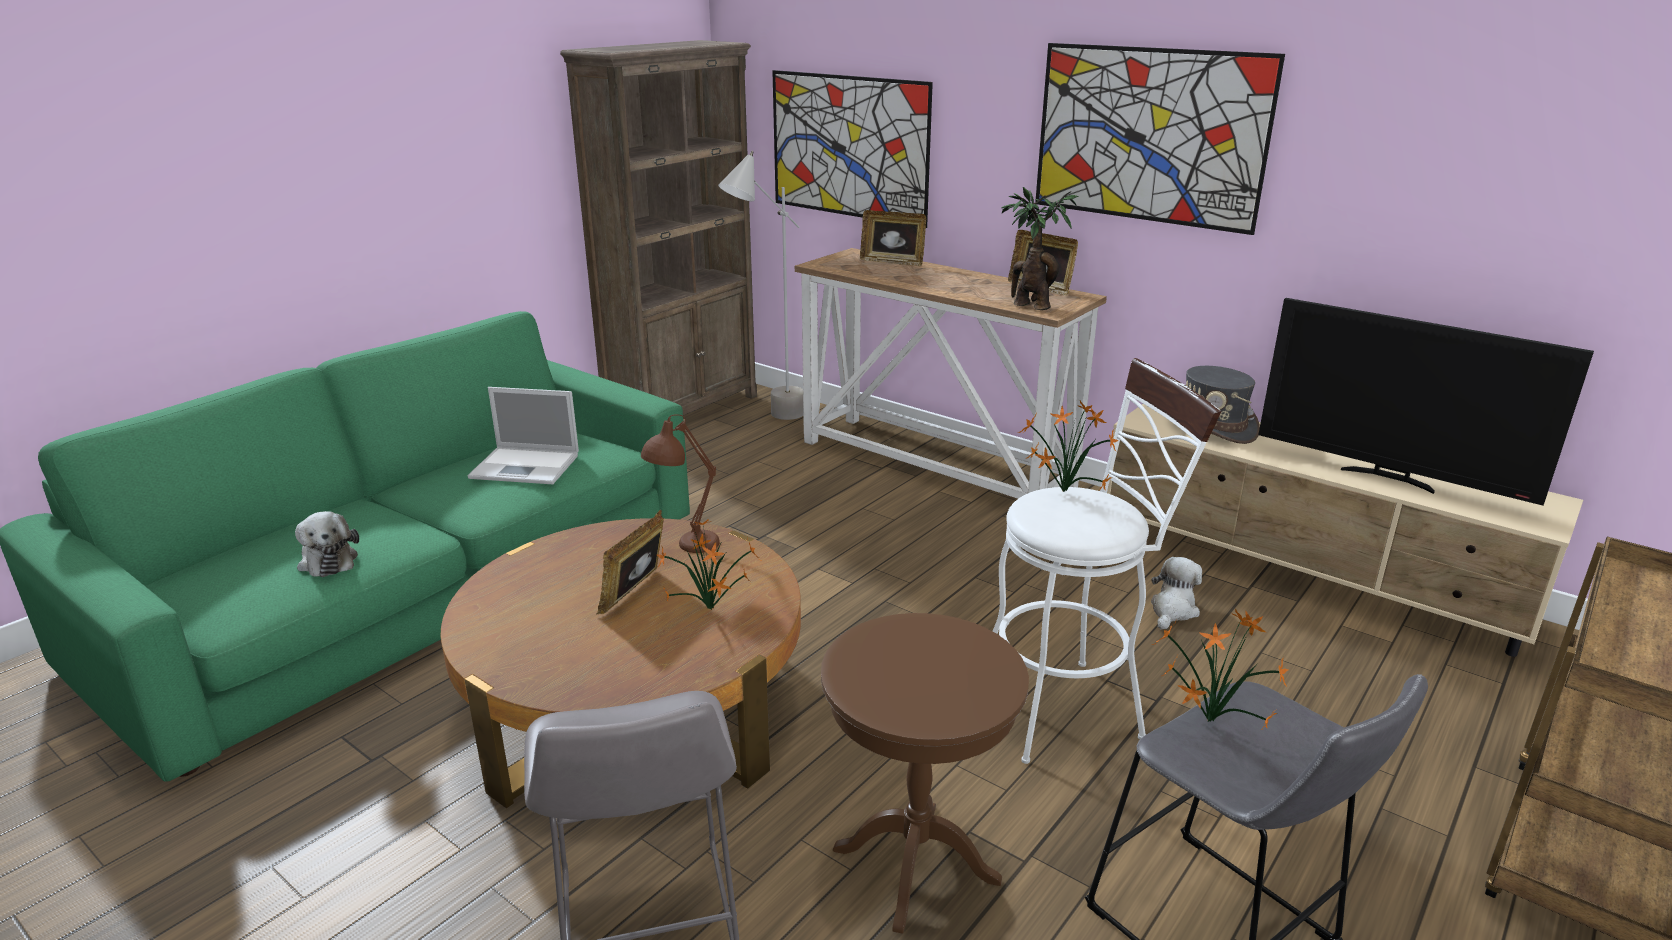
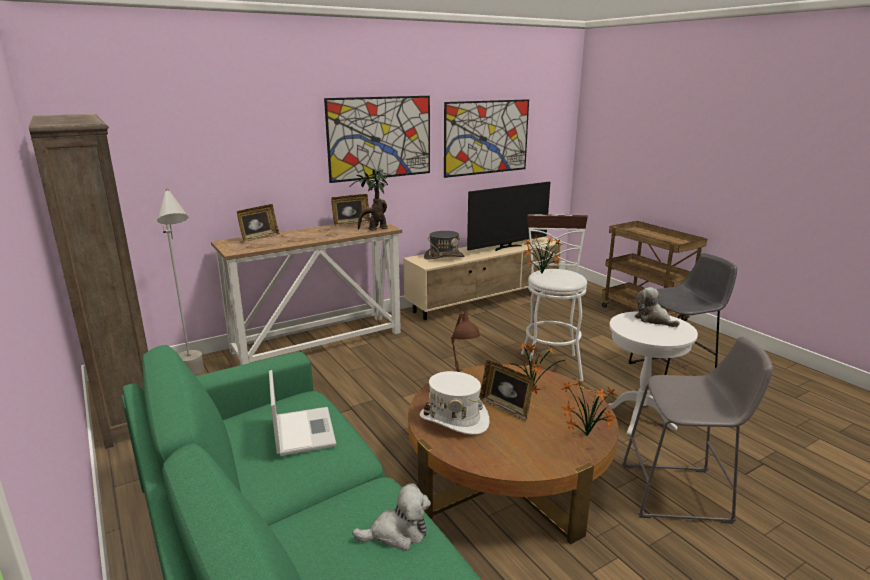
camera: 70 degrees left, 5 degrees down
(527, 466) = (303, 430): laptop -> laptop turned 45 degrees counterclockwise
(589, 558) = (454, 419): none -> white hat
(848, 147) = (191, 176): picture -> picture (486, 137)
(915, 865) = (640, 418): brown side table -> white side table
(1172, 610) = (494, 327): plush toy -> plush toy (653, 319)
(1205, 720) = (667, 302): potted plant -> potted plant (585, 436)

